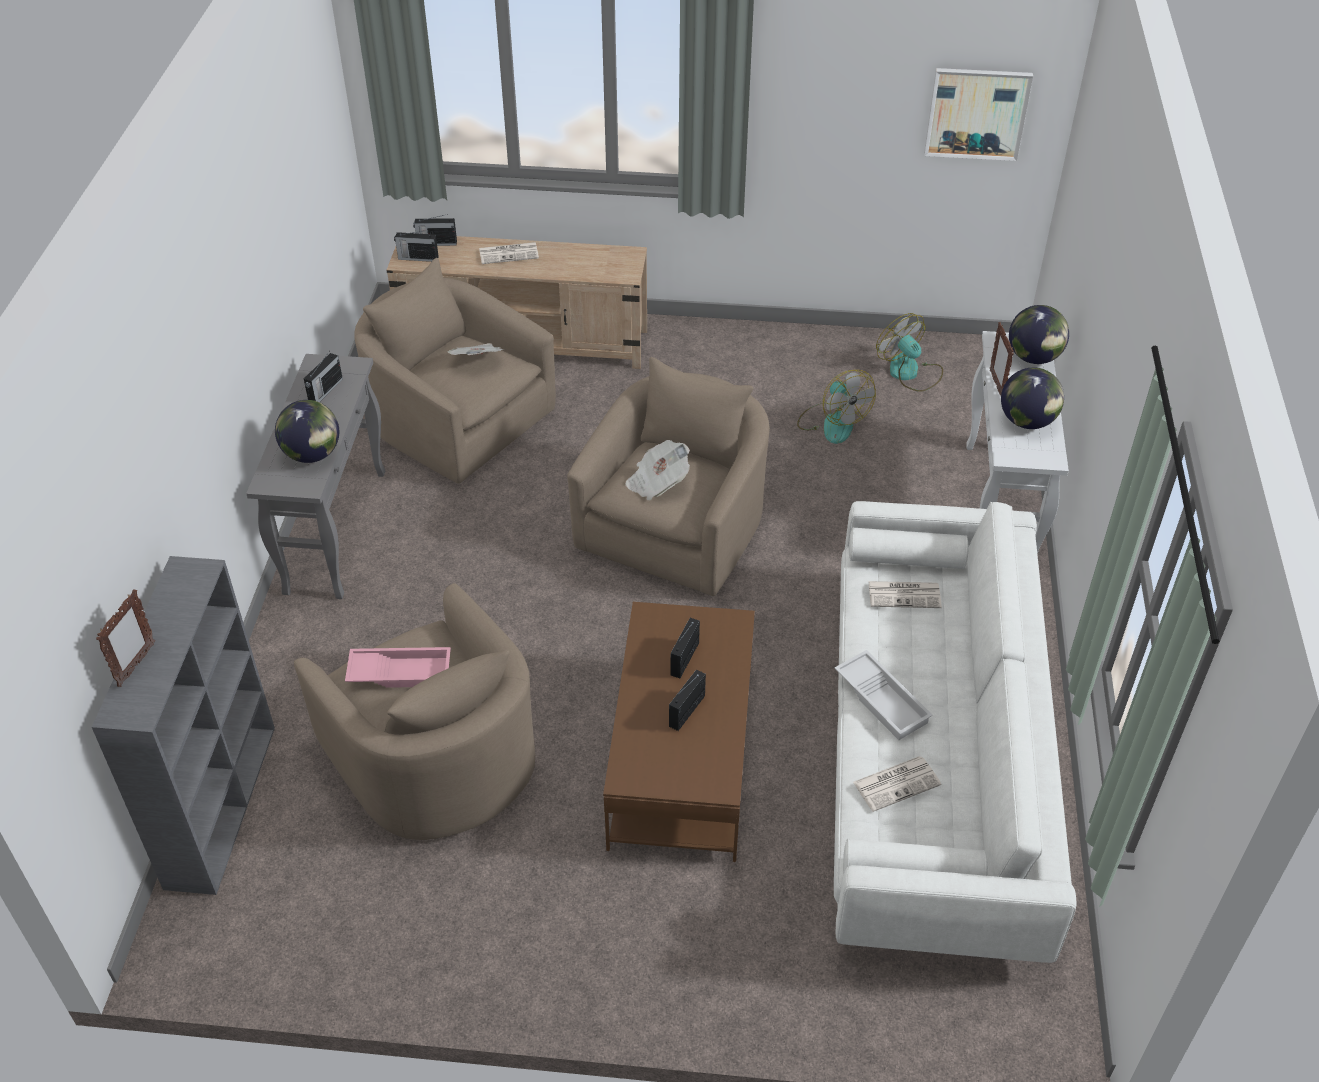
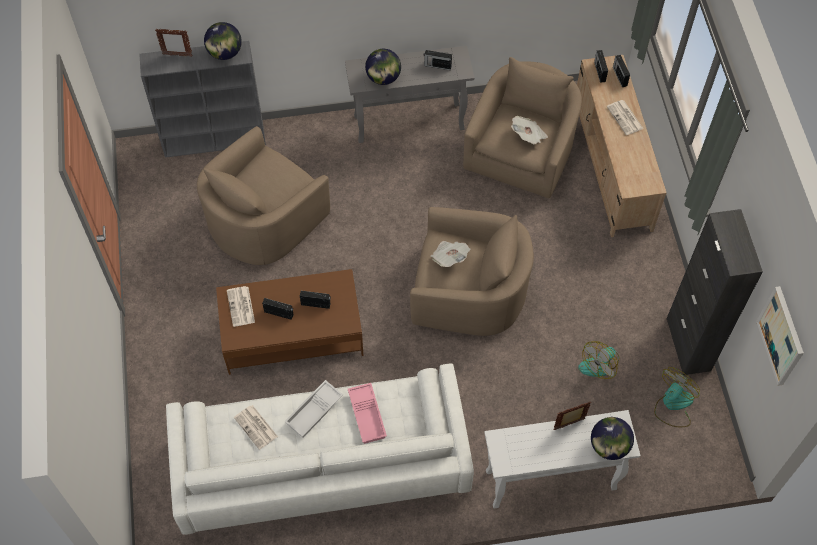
camera: 75 degrees right, 15 degrees up
(401, 671) = (271, 175): pink tray -> pink tray (368, 415)
(826, 340) = (688, 344): none -> black cabinet
(905, 594) = (401, 412): newspaper -> newspaper (241, 307)
(1027, 421) = (536, 448): globe -> globe (225, 53)

